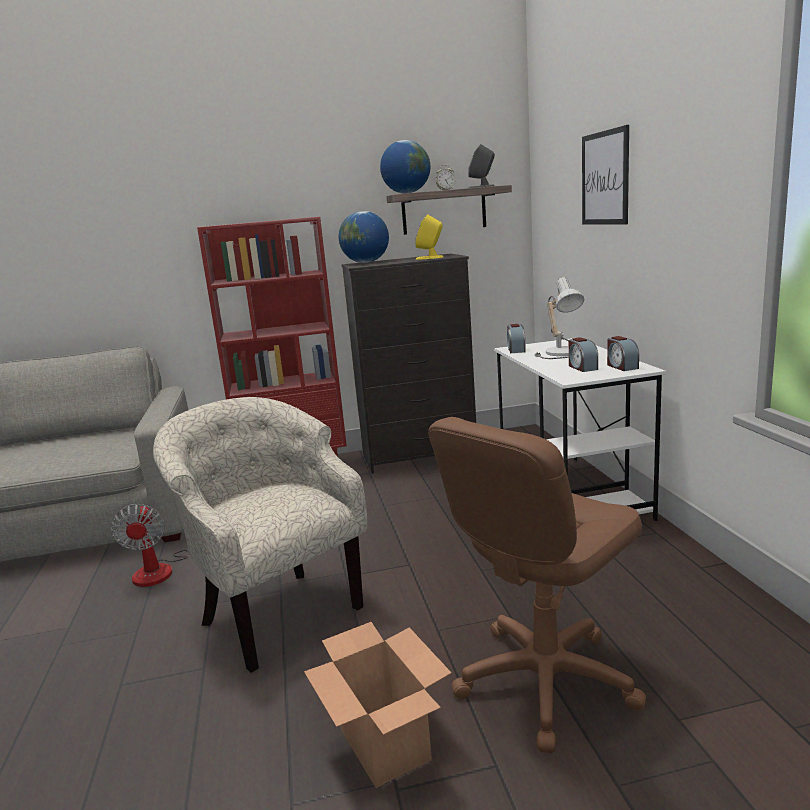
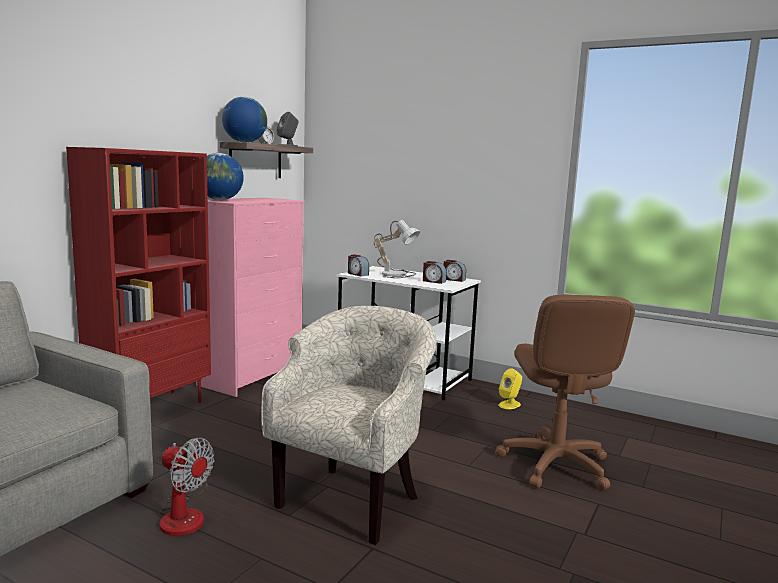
camera: 50 degrees left, 5 degrees down
(276, 613) = (353, 499): beige armchair -> beige armchair turned 120 degrees clockwise
(385, 745) = (547, 522): cardboard box -> none
(420, 455) = (252, 376): black dresser -> pink dresser
(430, 258) = (273, 200): yellow speaker -> yellow speaker (509, 404)
(605, 178) = (411, 154): picture -> none

